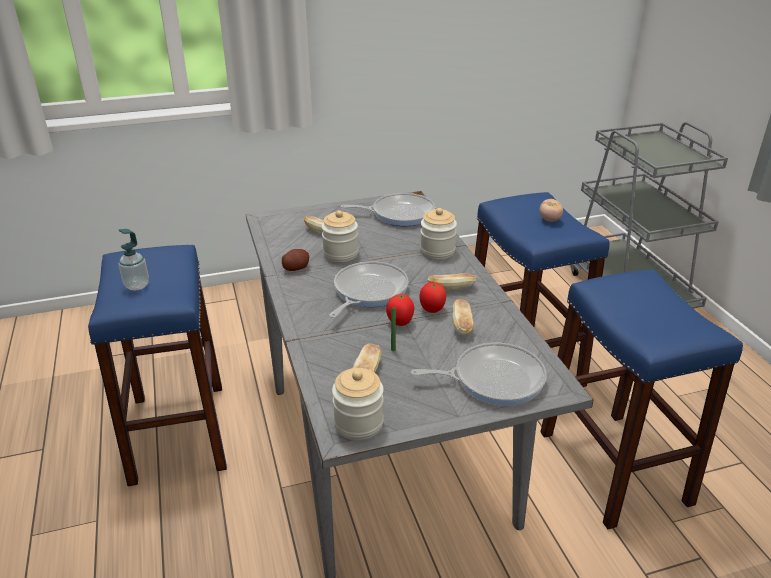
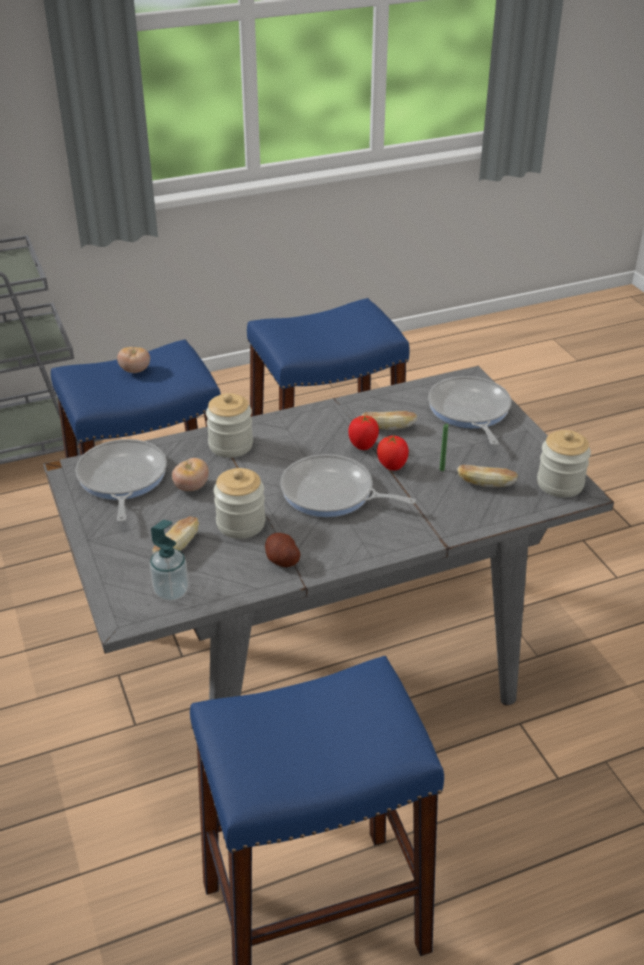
camera: 95 degrees left, 5 degrees up
(137, 285) = (332, 737): soap dispenser -> soap dispenser (171, 592)
(386, 236) = (191, 487): none -> tomato
(451, 288) = (316, 434): bread -> none

